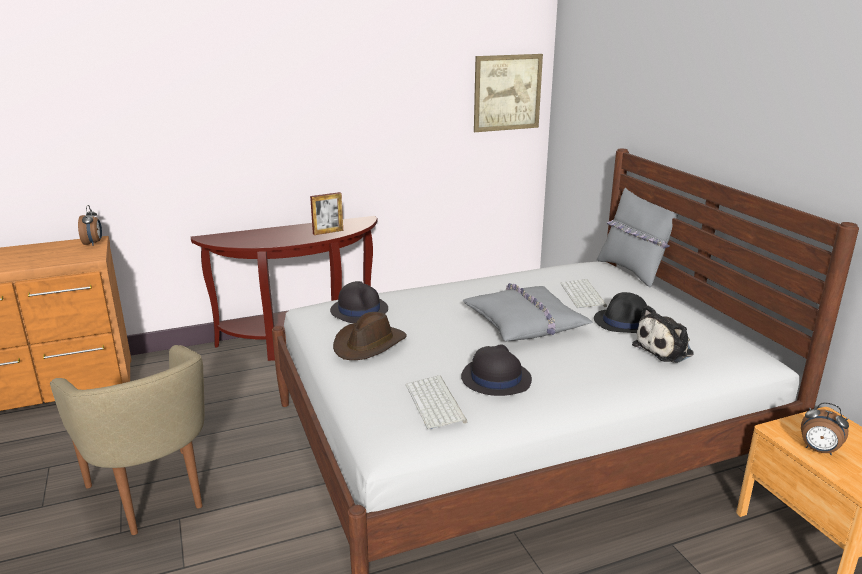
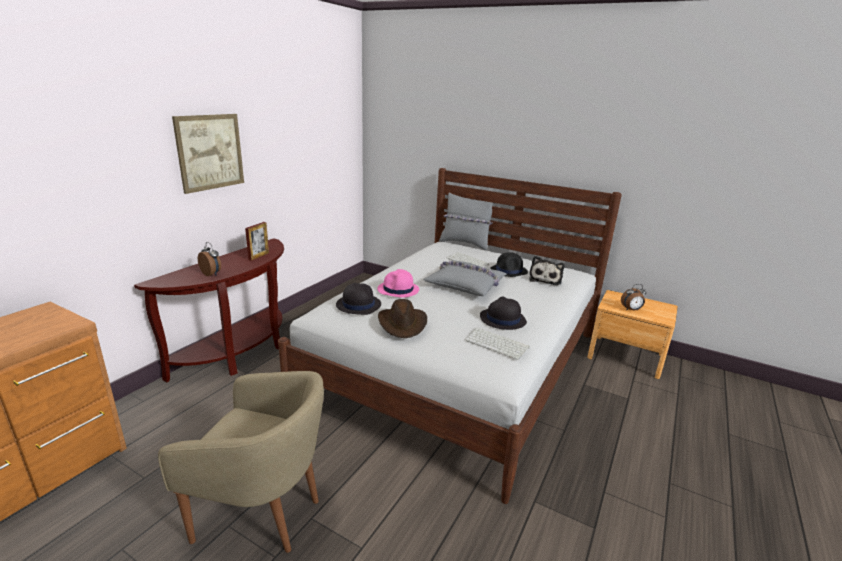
camera: 40 degrees left, 0 degrees up
(93, 243) = (47, 312): alarm clock -> alarm clock (212, 274)
(428, 306) = (398, 290): none -> pink hat
(507, 92) = (341, 136): picture -> picture (210, 152)

